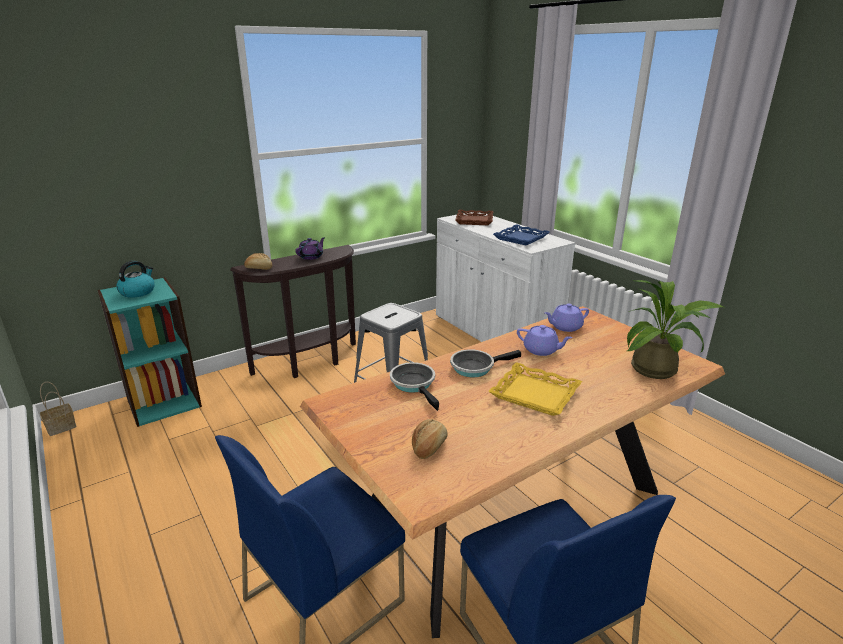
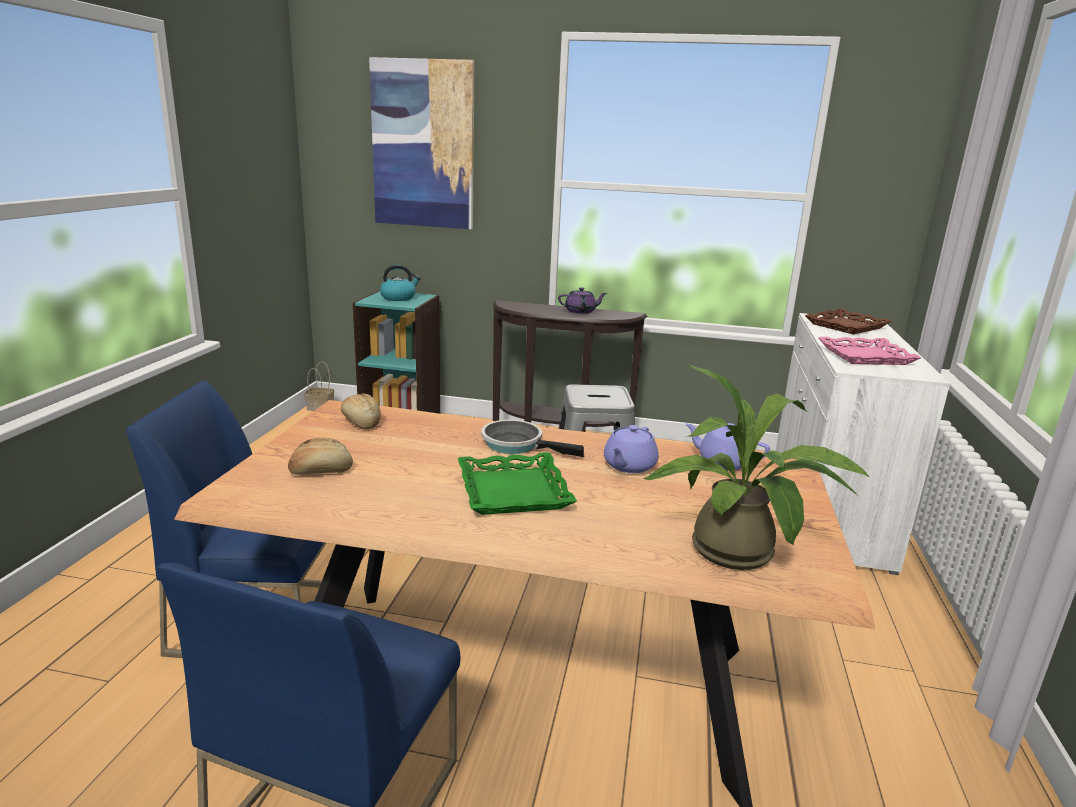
camera: 45 degrees right, 5 degrees down
(115, 139) = (423, 145): none -> picture
(259, 268) = (513, 306): bread -> bread (361, 422)
(414, 384) = (429, 430): frying pan -> none
(521, 238) = (865, 357): blue tray -> pink tray
(534, 394) = (512, 491): yellow tray -> green tray
(541, 350) = (629, 466): purple teapot -> purple teapot turned 45 degrees clockwise

